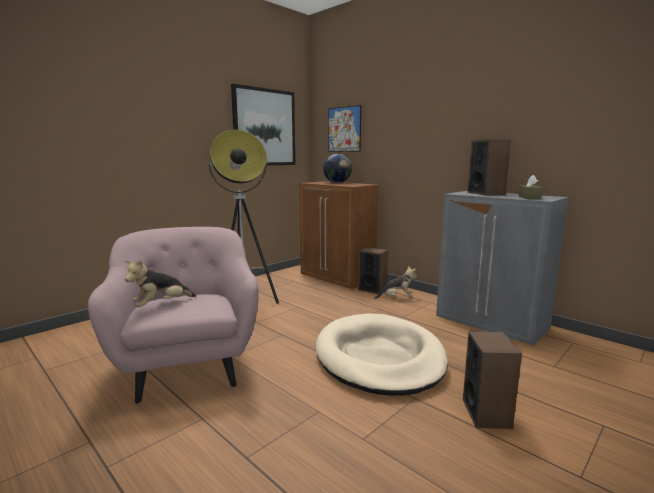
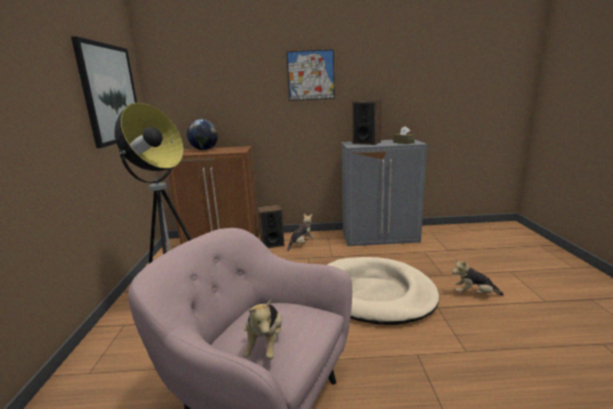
camera: 45 degrees left, 5 degrees up
(344, 129) = (196, 92): picture -> picture (310, 75)
(486, 413) = (474, 294): speaker -> plush toy

